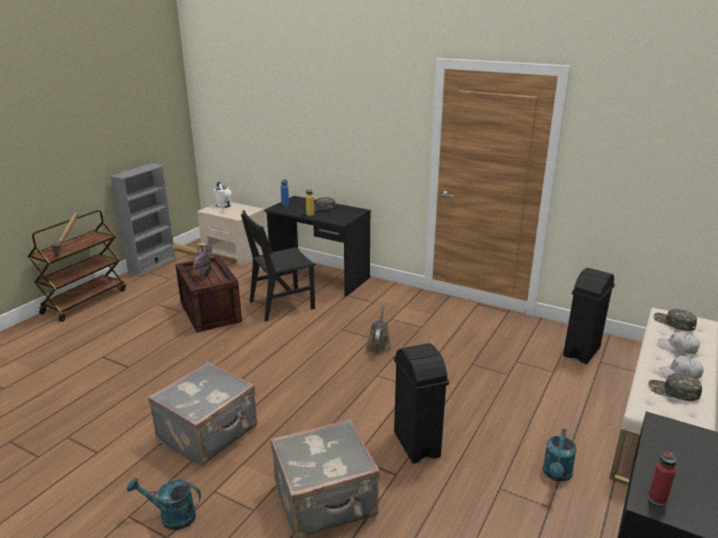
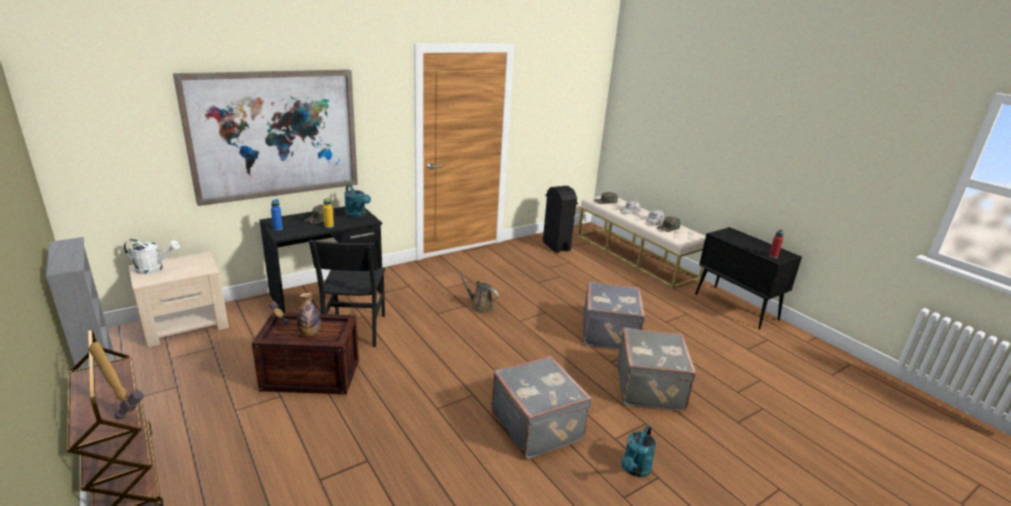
camera: 65 degrees left, 0 degrees up
(310, 128) = (274, 134): none -> picture
(416, 444) = (610, 333): black trash can -> grey suitcase
(556, 475) = (663, 301): turquoise watering can -> turquoise watering can (357, 215)

